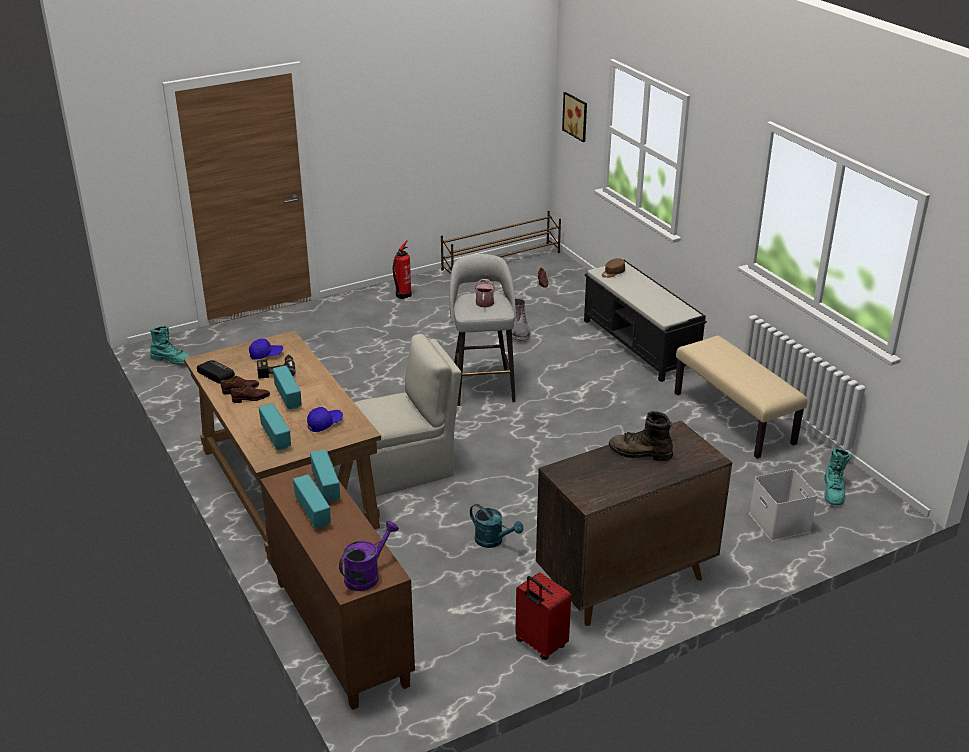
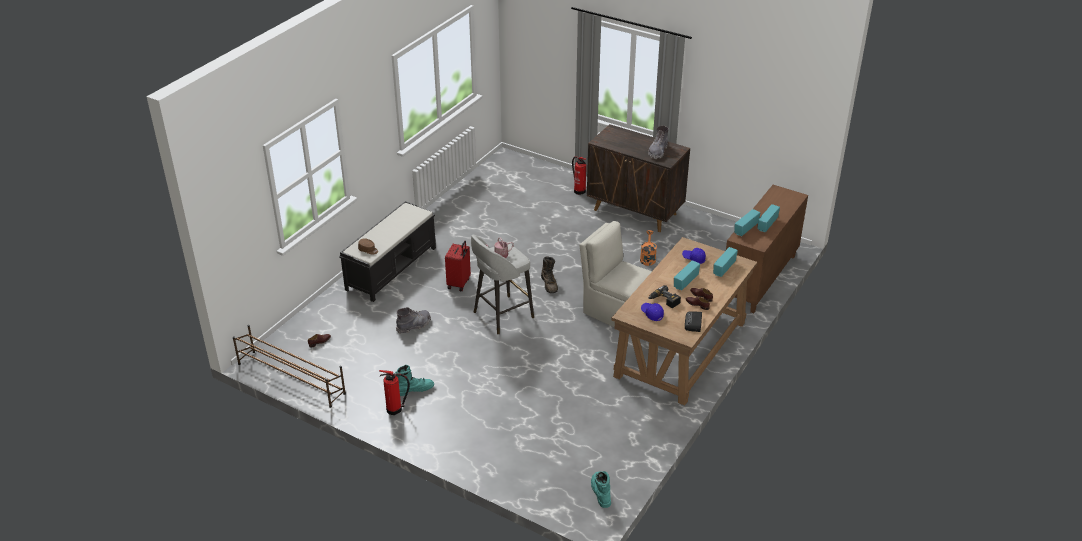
camera: 120 degrees left, 5 degrees up
(366, 575) = (784, 195): purple watering can -> none
(493, 541) = (647, 258): turquoise watering can -> orange watering can
(540, 645) = (701, 222): red suitcase -> red suitcase (459, 283)
(576, 116) = (238, 228): picture -> none
(599, 475) = (658, 151): none -> grey boot
(640, 453) = (628, 146): brown boot -> brown boot (549, 284)
(730, 547) = (579, 190): none -> fire extinguisher
(734, 418) = (457, 213): beige bench -> none
(781, 523) = (545, 181): white storage box -> none
(833, 491) = (504, 172): turquoise boot -> turquoise boot (414, 389)

